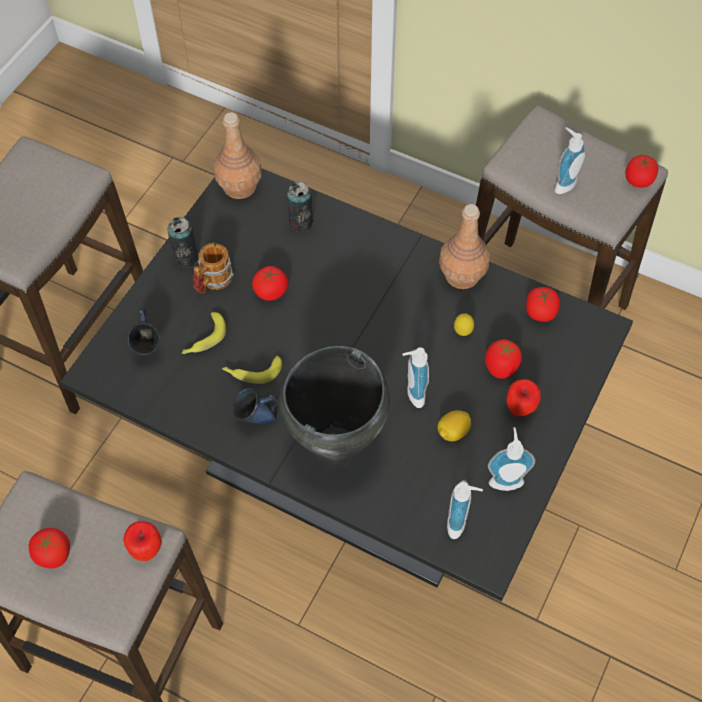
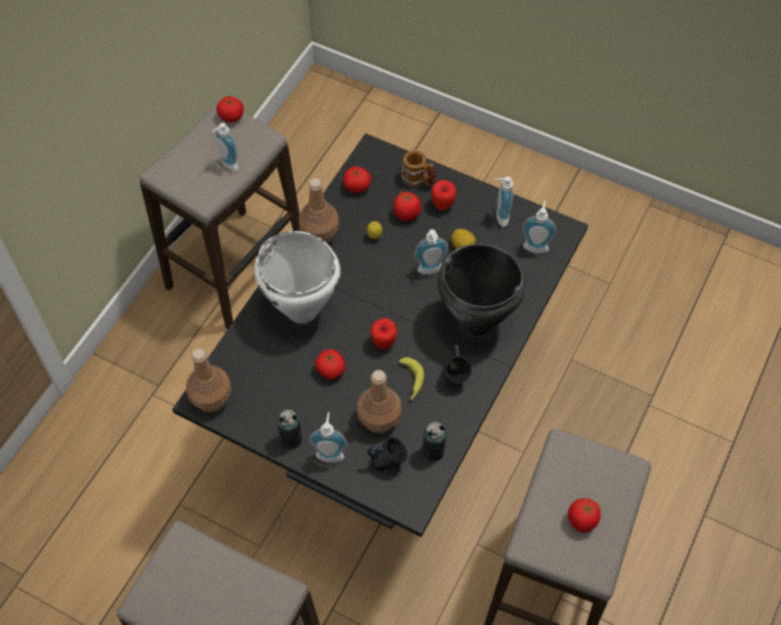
camera: 90 degrees left, 0 degrees up
(146, 551) = (573, 450): apple -> apple (383, 343)
(166, 294) = (330, 453): none -> soap dispenser
(203, 339) = (378, 419): banana -> brown bottle
(212, 282) = (319, 416): mug -> mug (418, 180)
(301, 223) = (258, 349): can -> can (433, 451)
(352, 261) = (302, 310): none -> white cooking pot

